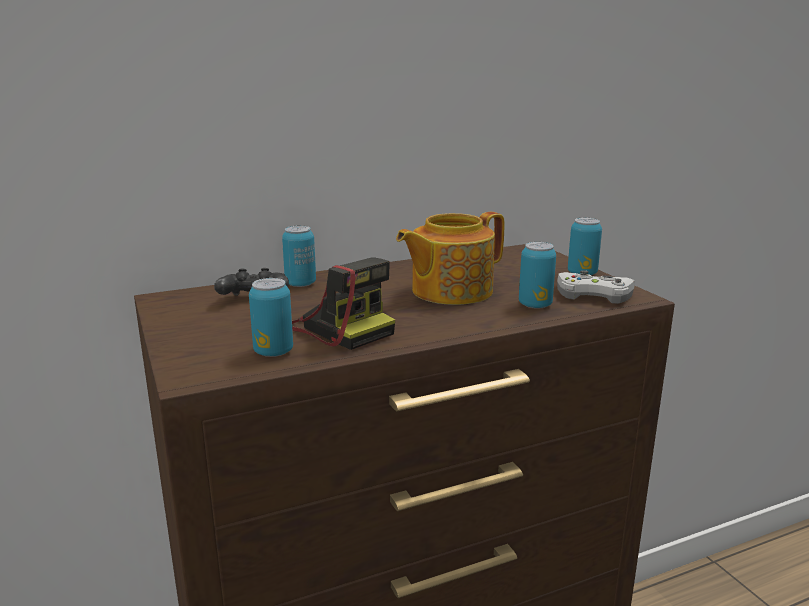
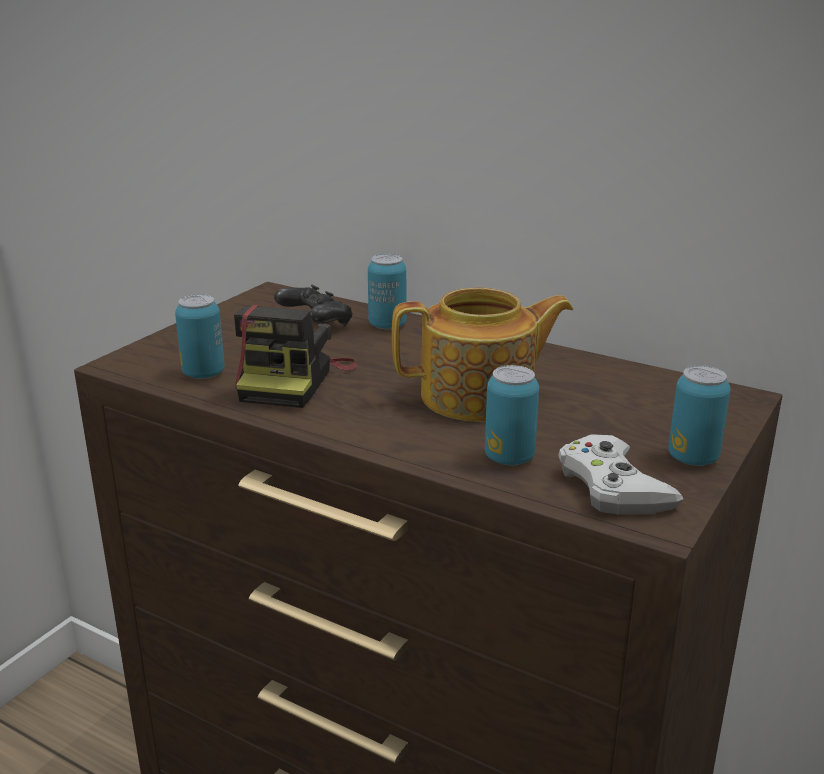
camera: 55 degrees right, 5 degrees up
(449, 291) = (480, 397): teapot -> teapot turned 150 degrees clockwise

